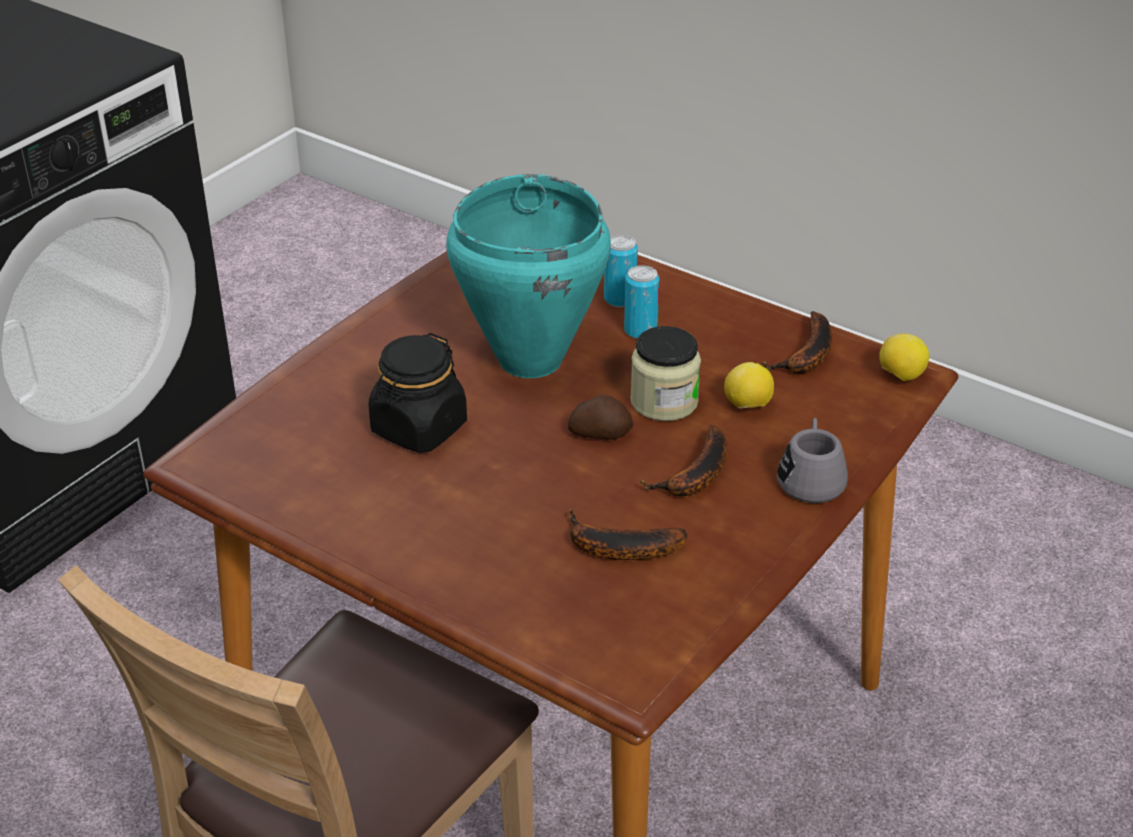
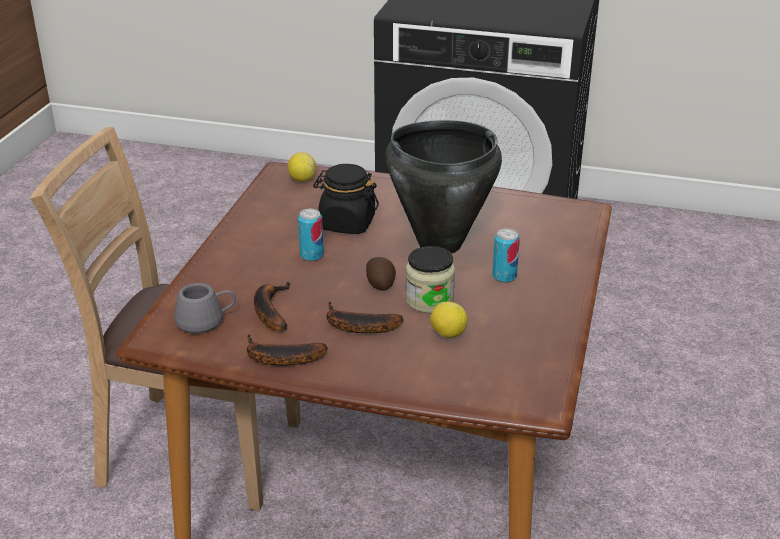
camera: 70 degrees right, 5 degrees down
(529, 360) = (439, 243): turquoise cooking pot -> black cooking pot
(620, 299) = (535, 262): can -> can (311, 255)
(807, 356) = (528, 351): banana -> banana (279, 359)
(811, 477) = (382, 374): grey mug -> grey mug (206, 320)
(900, 376) = (535, 399): lemon -> lemon (302, 179)

